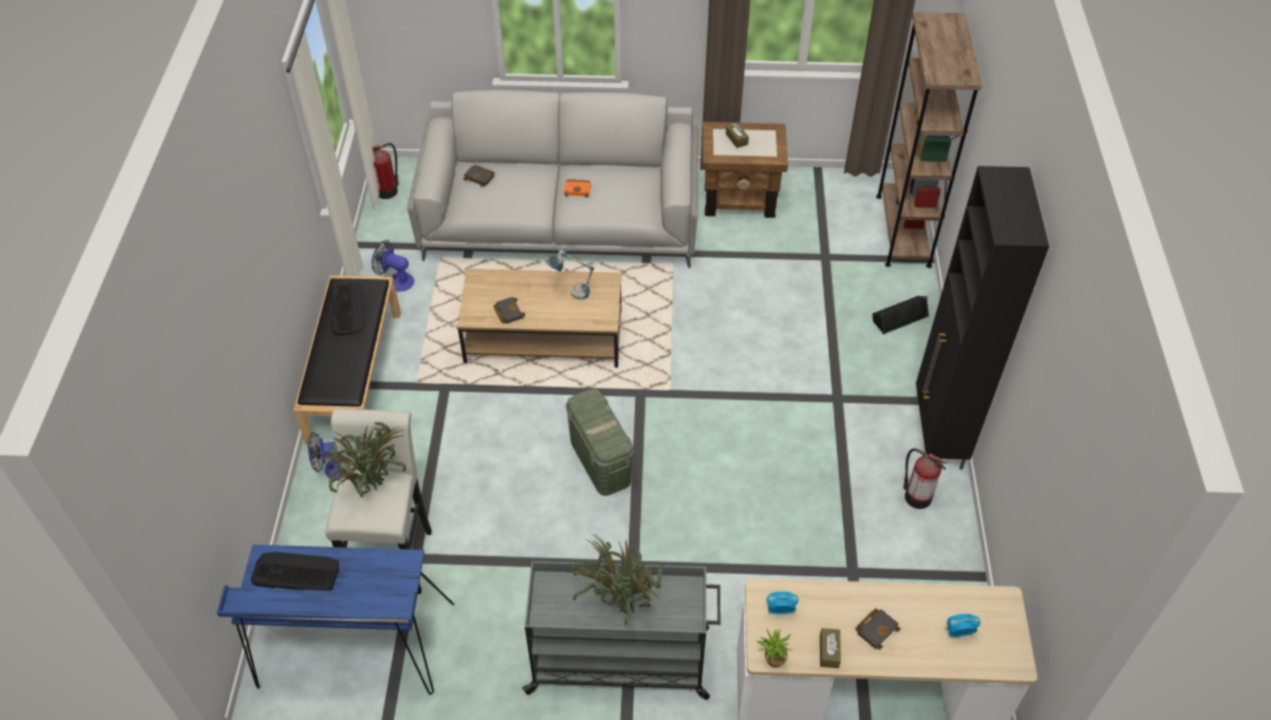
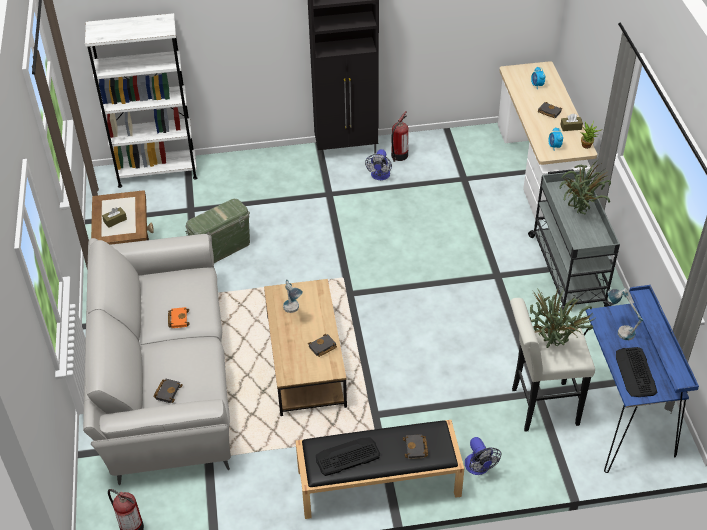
camera: 100 degrees left, 5 degrees down
(331, 367) = (416, 448): none -> black book
(372, 578) = (619, 330): none -> table lamp
(396, 280) = (258, 484): fan -> fan (379, 176)
(600, 461) = (419, 305): green storage box -> green storage box (221, 248)
(899, 317) = (247, 170): black speaker -> none
(903, 230) = (157, 172): brown bookcase -> white bookcase

